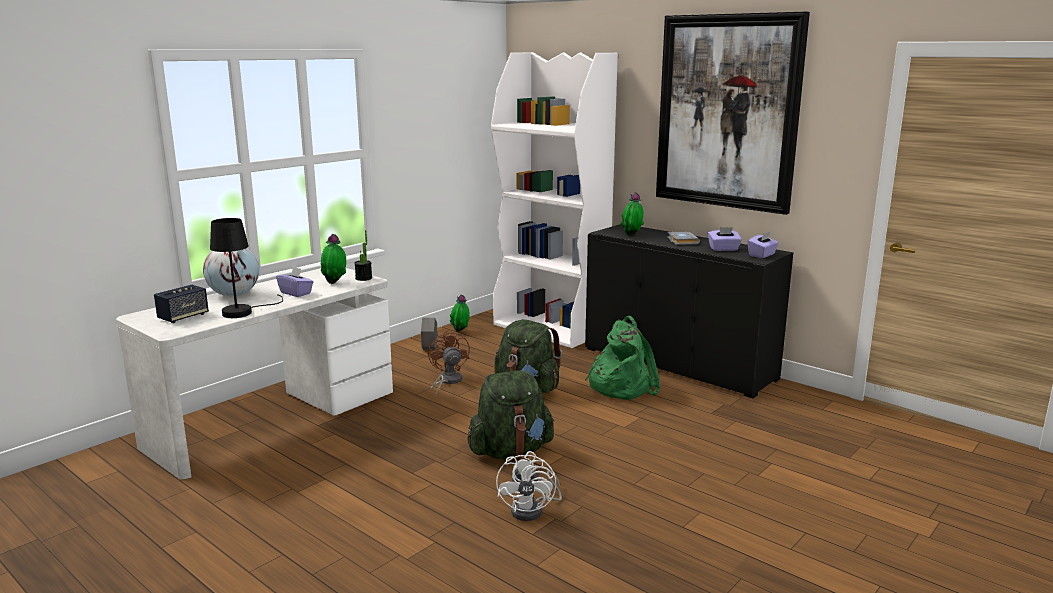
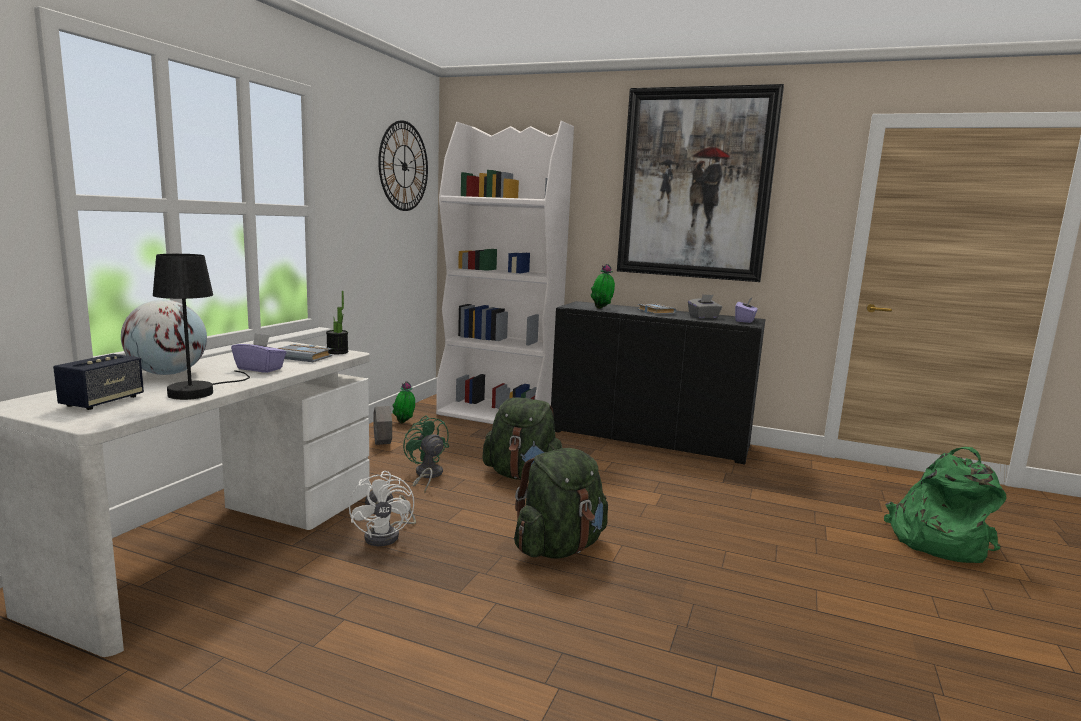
camera: 20 degrees left, 5 degrees down
(335, 283) = (304, 357): potted plant -> grey book
(447, 381) = (426, 475): brown fan -> green fan
(464, 97) = (404, 166): none -> wall clock
(533, 510) = (643, 618): white fan -> white fan (388, 535)
(621, 386) = (615, 464): green backpack -> green backpack (936, 541)
(723, 249) = (703, 317): purple tissue box -> grey tissue box

